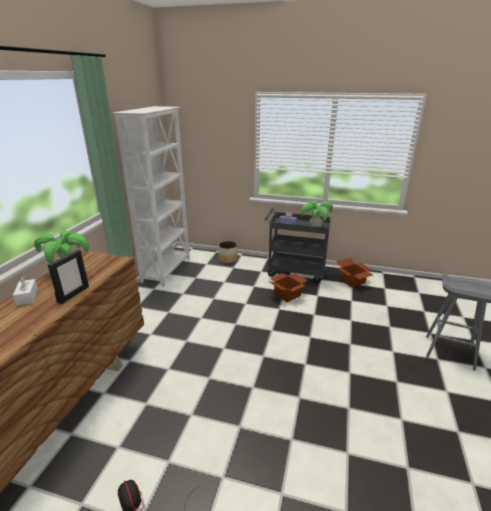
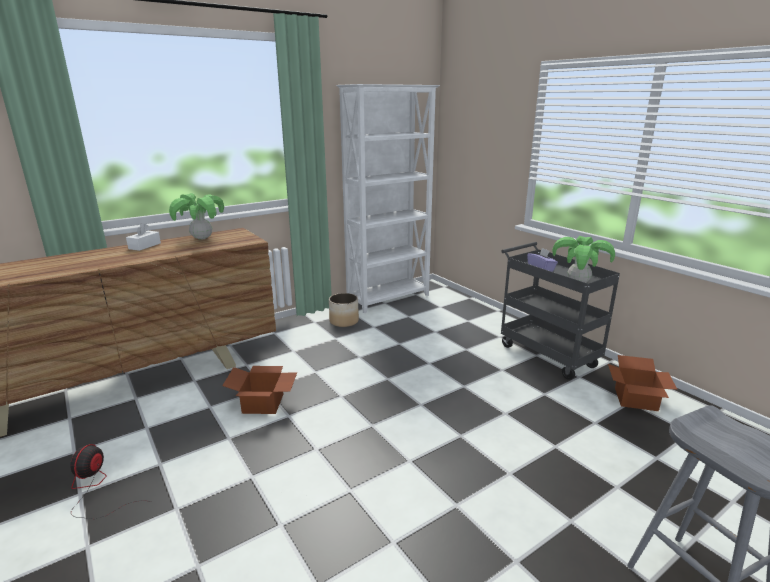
camera: 40 degrees right, 5 degrees down
(73, 294) = (172, 253): picture frame -> none
(227, 259) = (473, 310): planter -> planter (343, 321)
(288, 295) = (499, 376): cardboard box -> cardboard box (264, 404)

